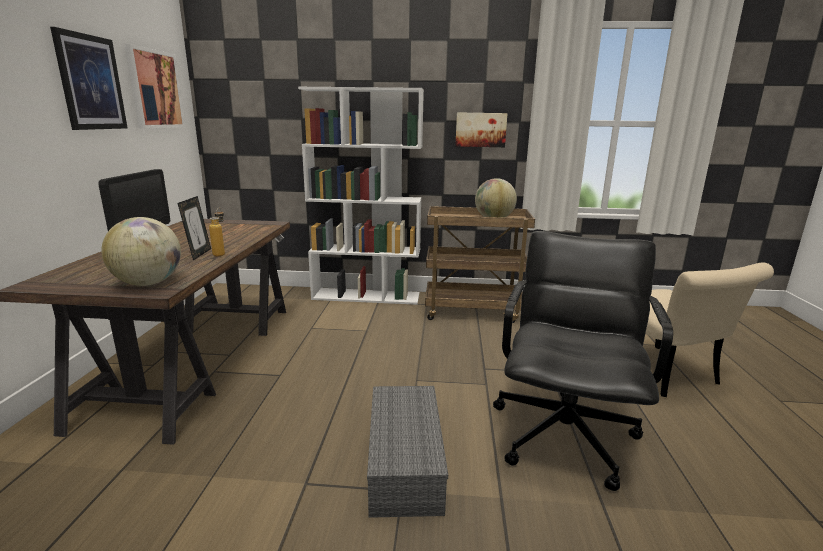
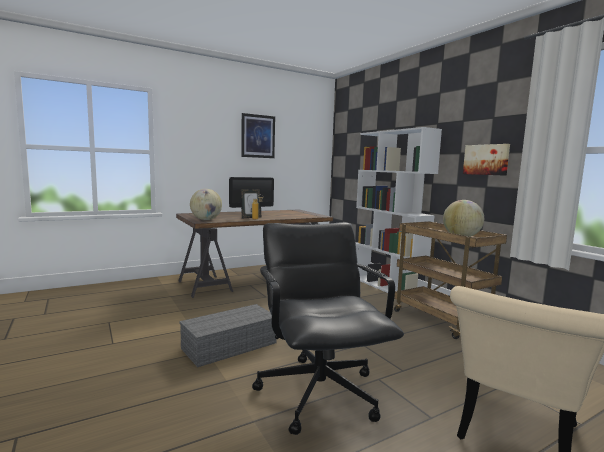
camera: 55 degrees right, 10 degrees down
(155, 89) = (301, 140): picture -> none
(565, 435) = (319, 392): black office chair -> black office chair turned 90 degrees counterclockwise

